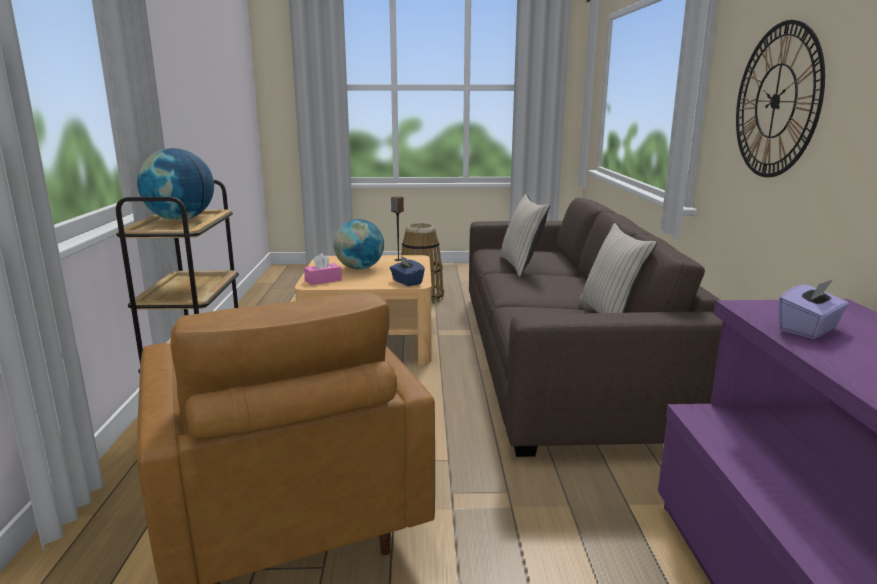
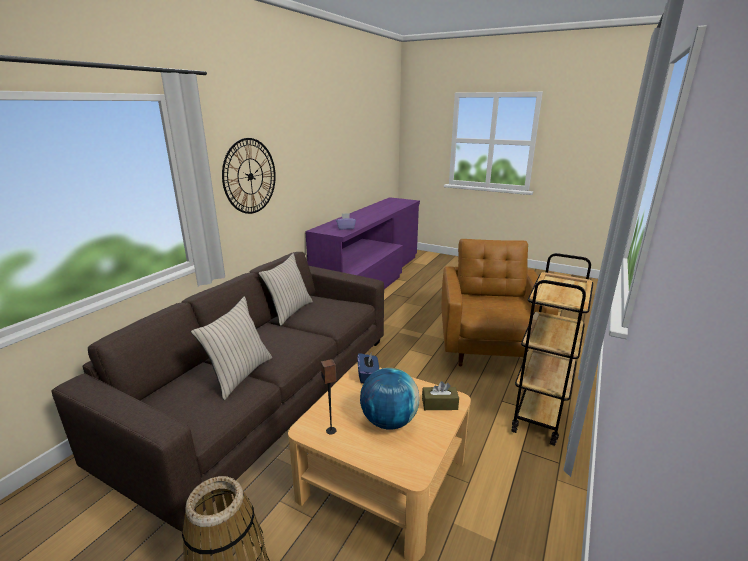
camera: 150 degrees left, 5 degrees up
(181, 219) = (563, 294): globe -> none
(323, 280) = (439, 404): pink tissue box -> brown tissue box

